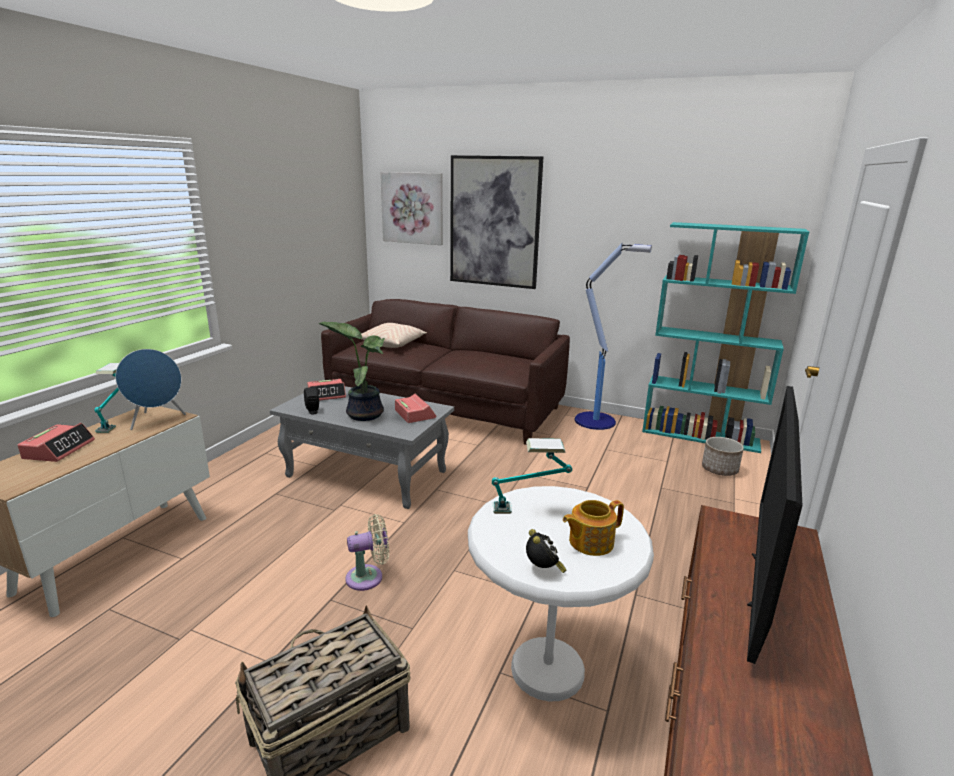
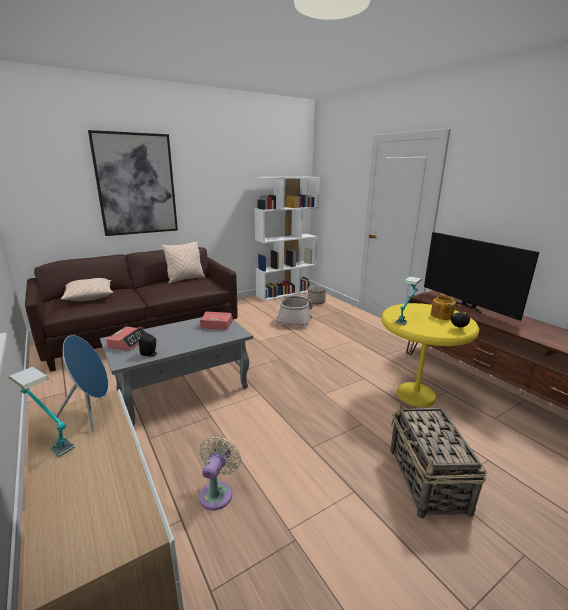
camera: 55 degrees left, 0 degrees up
(59, 449) = (69, 490): alarm clock -> none
(364, 414) = (188, 338): potted plant -> none
(368, 577) = (303, 425): beige fan -> beige fan (217, 492)
(412, 208) = (51, 177): picture -> none
(505, 356) = (185, 279): none -> beige pillow
(547, 669) = (416, 395): white side table -> yellow side table
(597, 421) = (238, 304): floor lamp -> none
(627, 475) = (295, 319): none -> basket
(700, 436) = (286, 293): turquoise bookcase -> white bookcase

